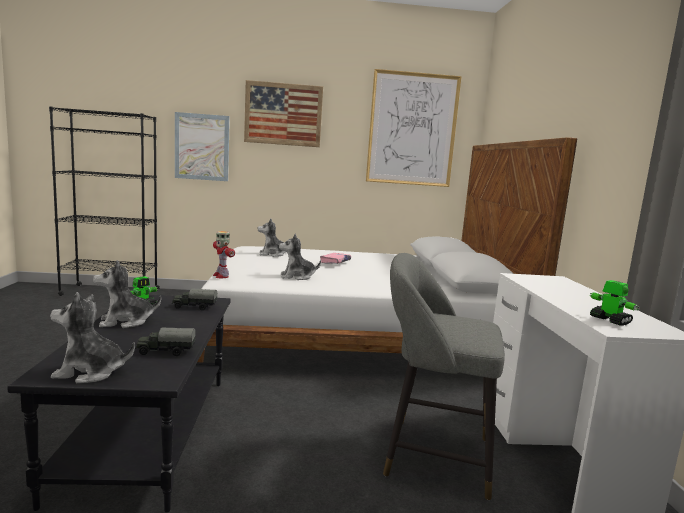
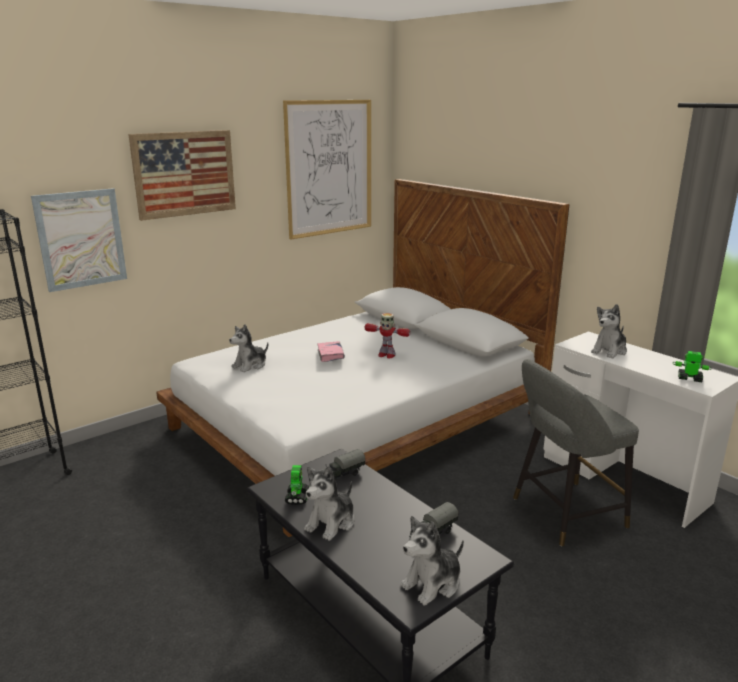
camera: 35 degrees left, 10 degrees up
(221, 276) = (277, 422): toy robot -> toy robot (386, 355)
(297, 277) = (341, 392): plush toy -> plush toy (609, 351)

